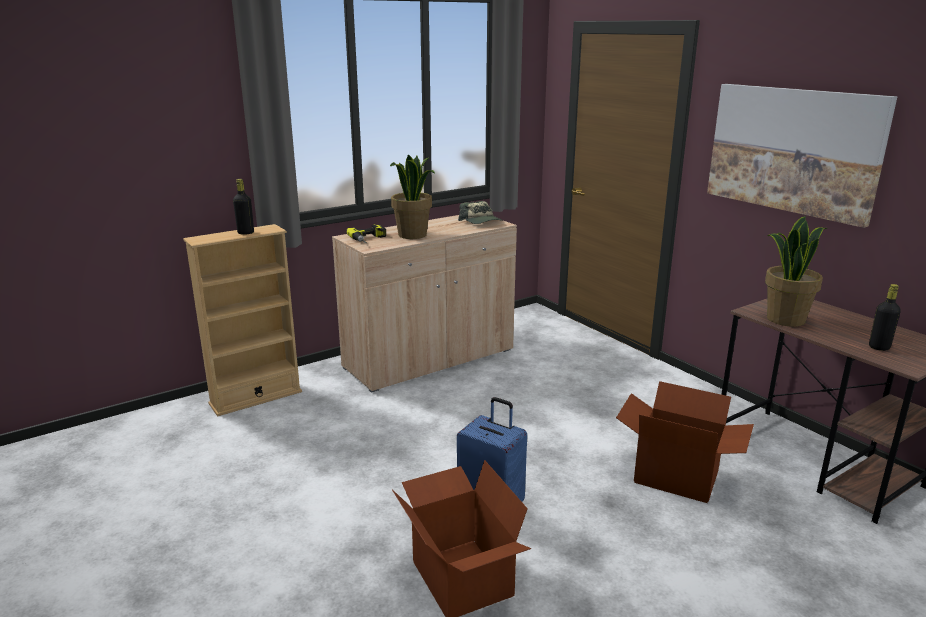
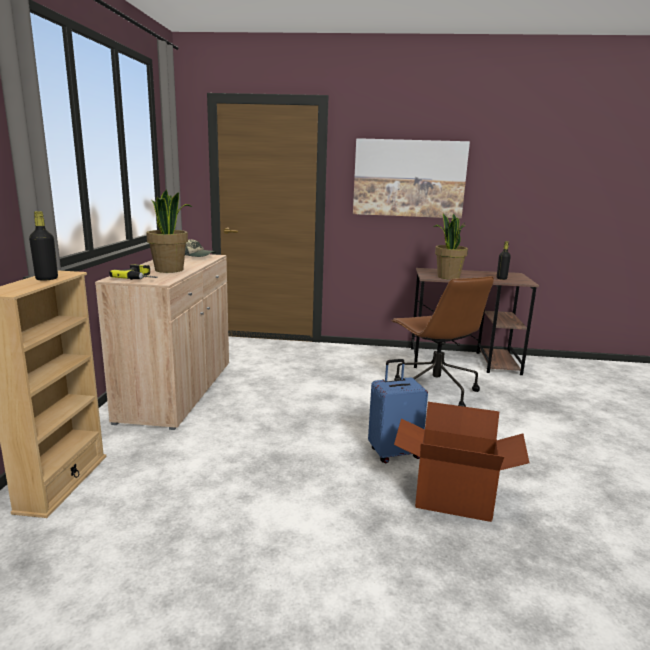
camera: 50 degrees left, 5 degrees down
(676, 476) = (434, 391): cardboard box -> brown office chair

